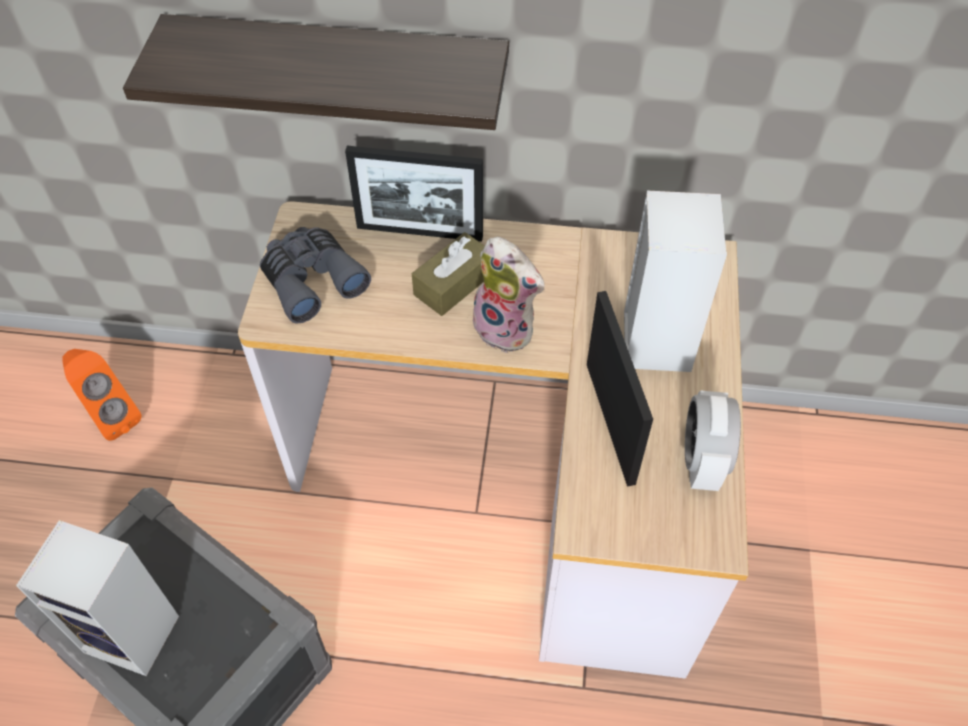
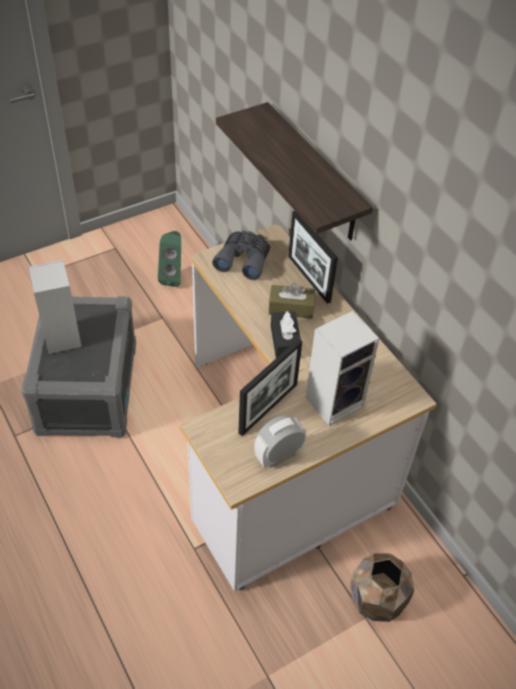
camera: 50 degrees right, 5 degrees down
(112, 417) = (173, 276): orange speaker -> green speaker
(507, 328) = (285, 341): plush toy -> black tissue box
(794, 522) = (377, 600): none -> brown planter

